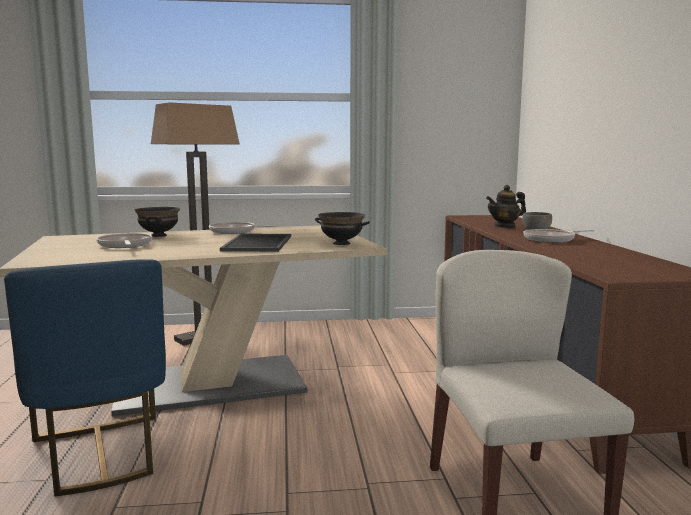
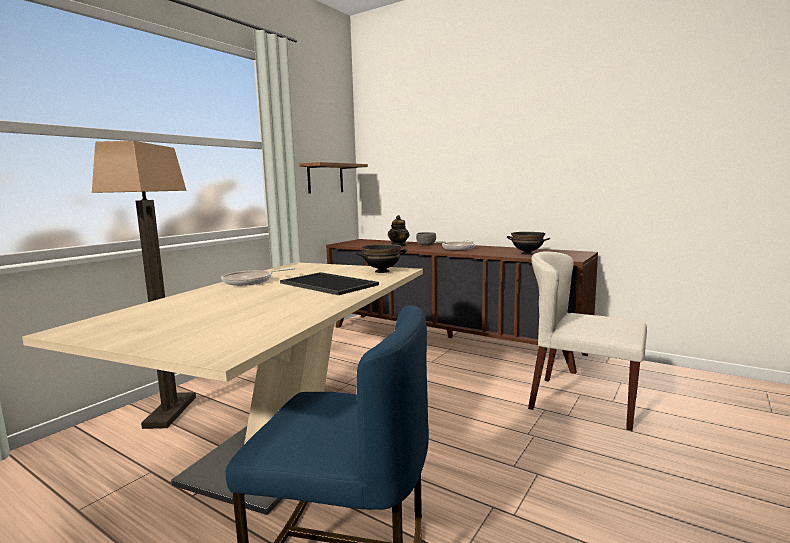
camera: 50 degrees left, 0 degrees up
(125, 245) = (220, 314): frying pan -> none
(159, 235) = (195, 299): black bowl -> black bowl (527, 253)
(457, 133) = (325, 178): none -> shelf

